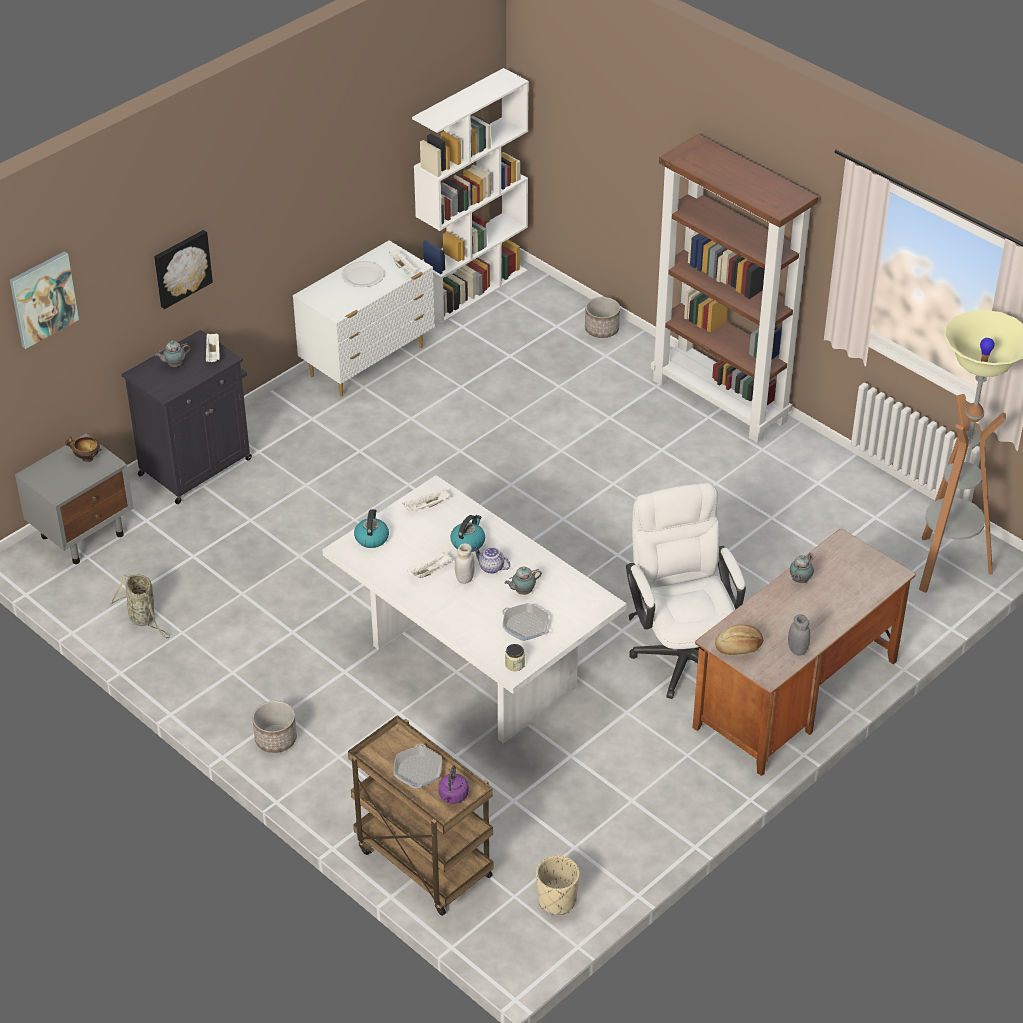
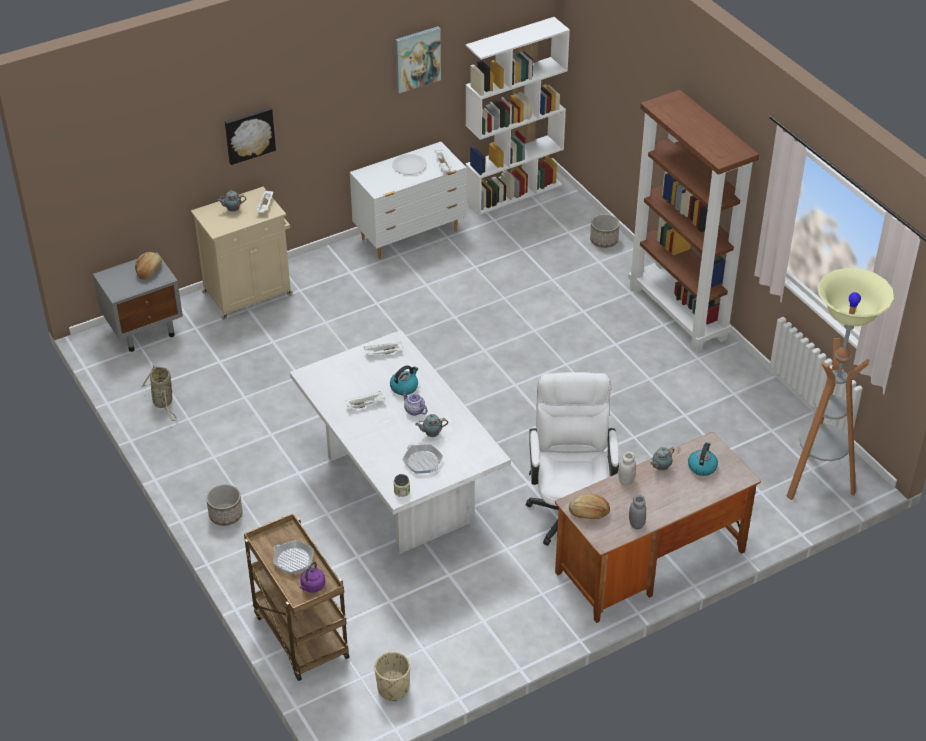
camera: 15 degrees right, 0 degrees up
(43, 298) = (123, 140): picture -> picture (417, 59)
(86, 458) = (149, 271): bowl -> bread
(197, 466) = (249, 293): black cabinet -> beige cabinet
(371, 538) = (331, 370): kettle -> kettle (702, 466)
(418, 770) = (293, 560): frying pan -> frying pan turned 105 degrees clockwise
(464, 578) = (390, 415): white jar -> white jar (626, 480)

